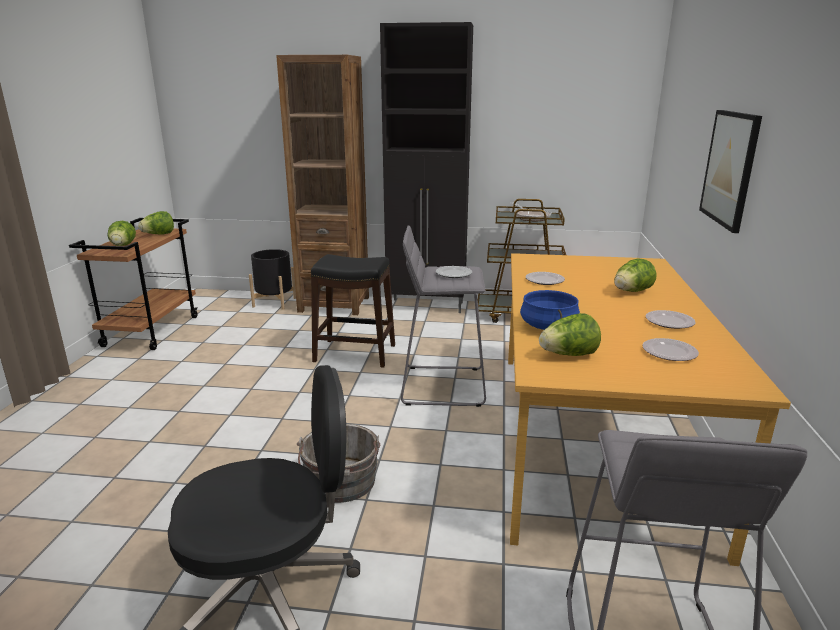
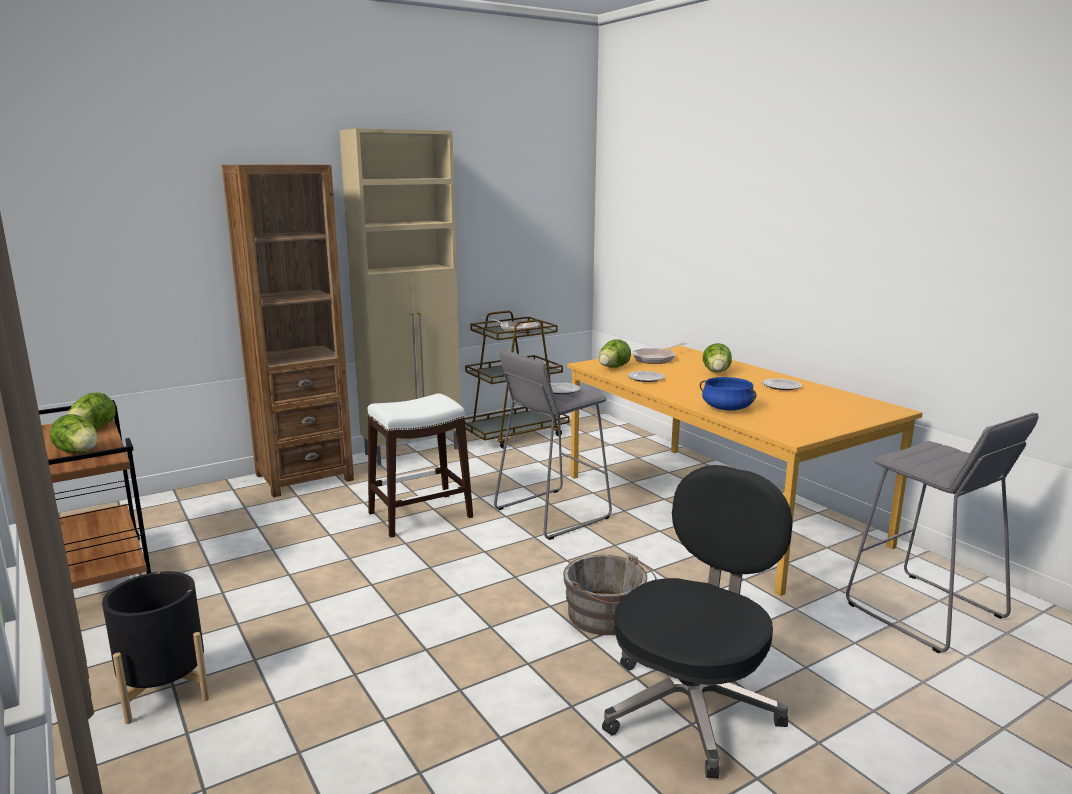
camera: 40 degrees left, 5 degrees down
(274, 302) = (220, 496): black planter -> black planter (165, 690)
(355, 353) = (421, 515): black stool -> white stool
(427, 306) = (413, 451): black cabinet -> beige cabinet
(568, 355) = (780, 421): lettuce -> lettuce (613, 368)
(603, 265) = (656, 359): none -> frying pan
(669, 352) = (822, 404): plate -> none
(730, 168) = (758, 260): picture -> none

